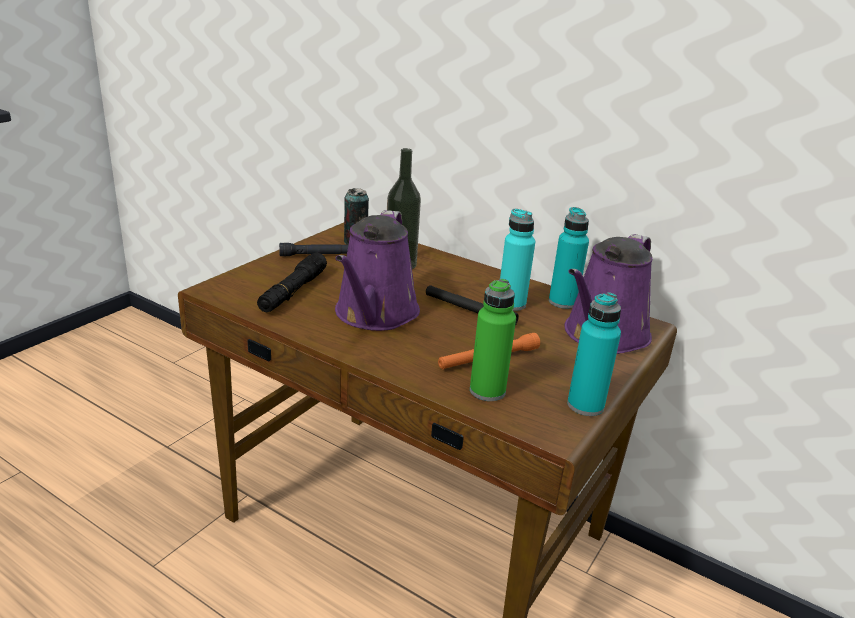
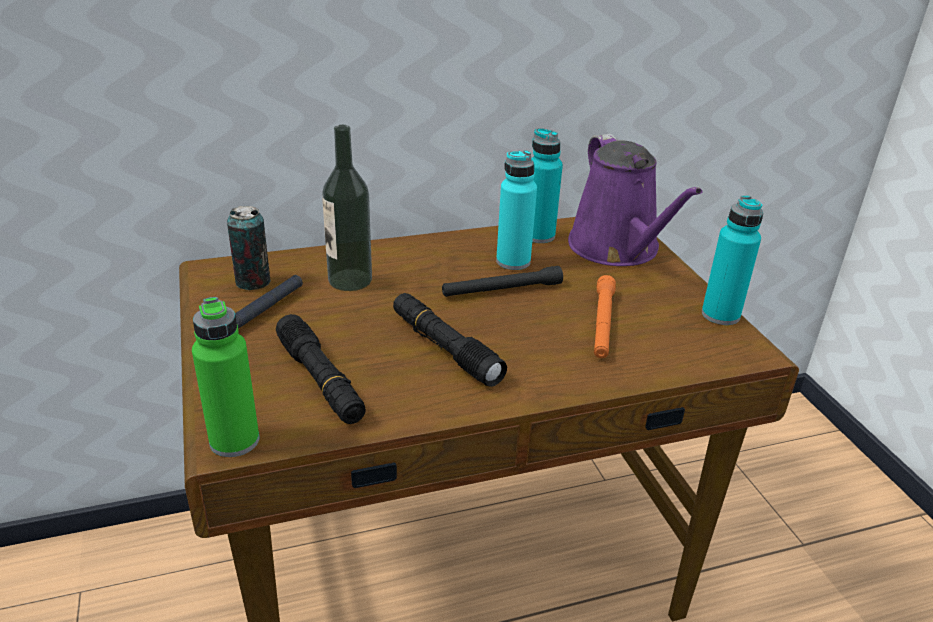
camera: 50 degrees left, 5 degrees up
(374, 315) = (445, 348): purple watering can -> black flashlight
(487, 391) = (658, 352): green bottle -> green bottle (234, 441)

